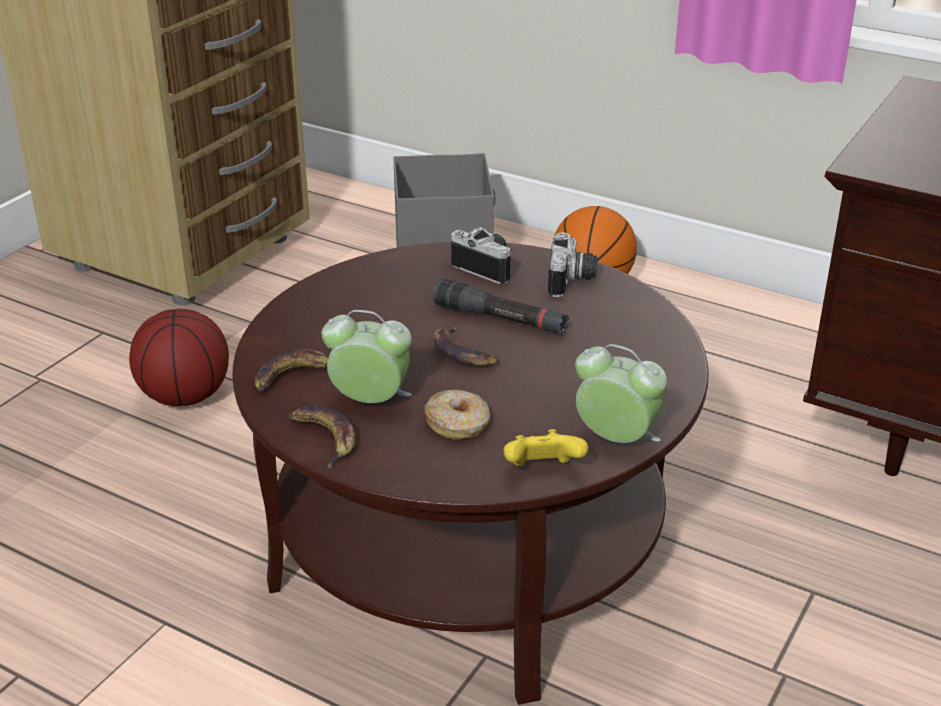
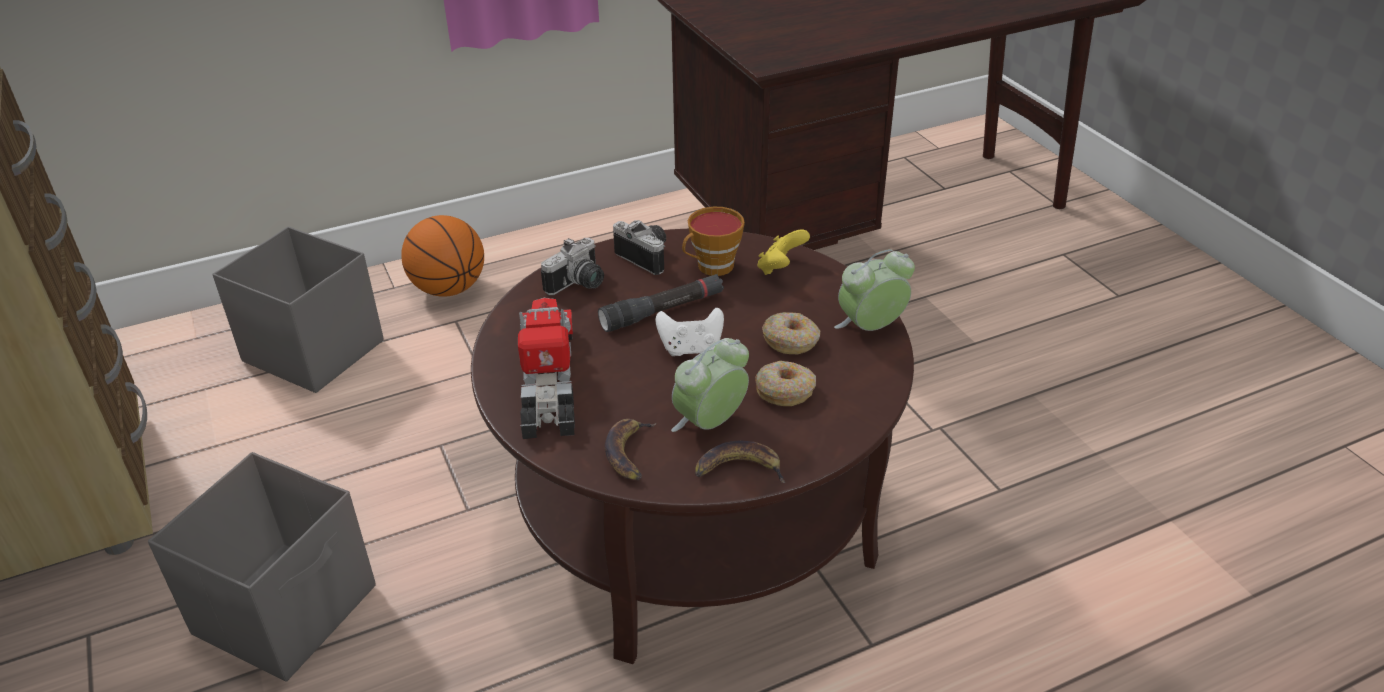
camera: 55 degrees left, 5 degrees up
(186, 396) = (288, 609): basketball -> grey storage box
(345, 305) = (549, 381): none -> toy truck
(463, 353) = (691, 349): banana -> white game controller
(488, 267) = (579, 285): camera -> camera turned 150 degrees clockwise
(538, 400) = (791, 341): none -> donut
(542, 470) = (879, 376): yellow game controller -> yellow game controller (780, 268)
(598, 318) = (712, 267): none -> cup

